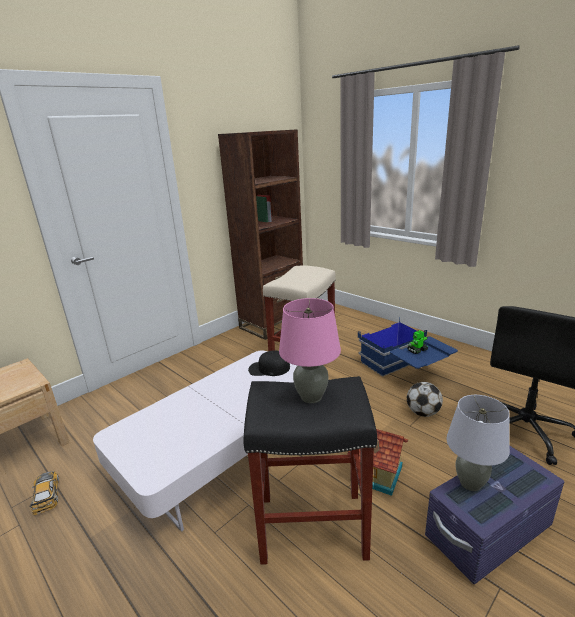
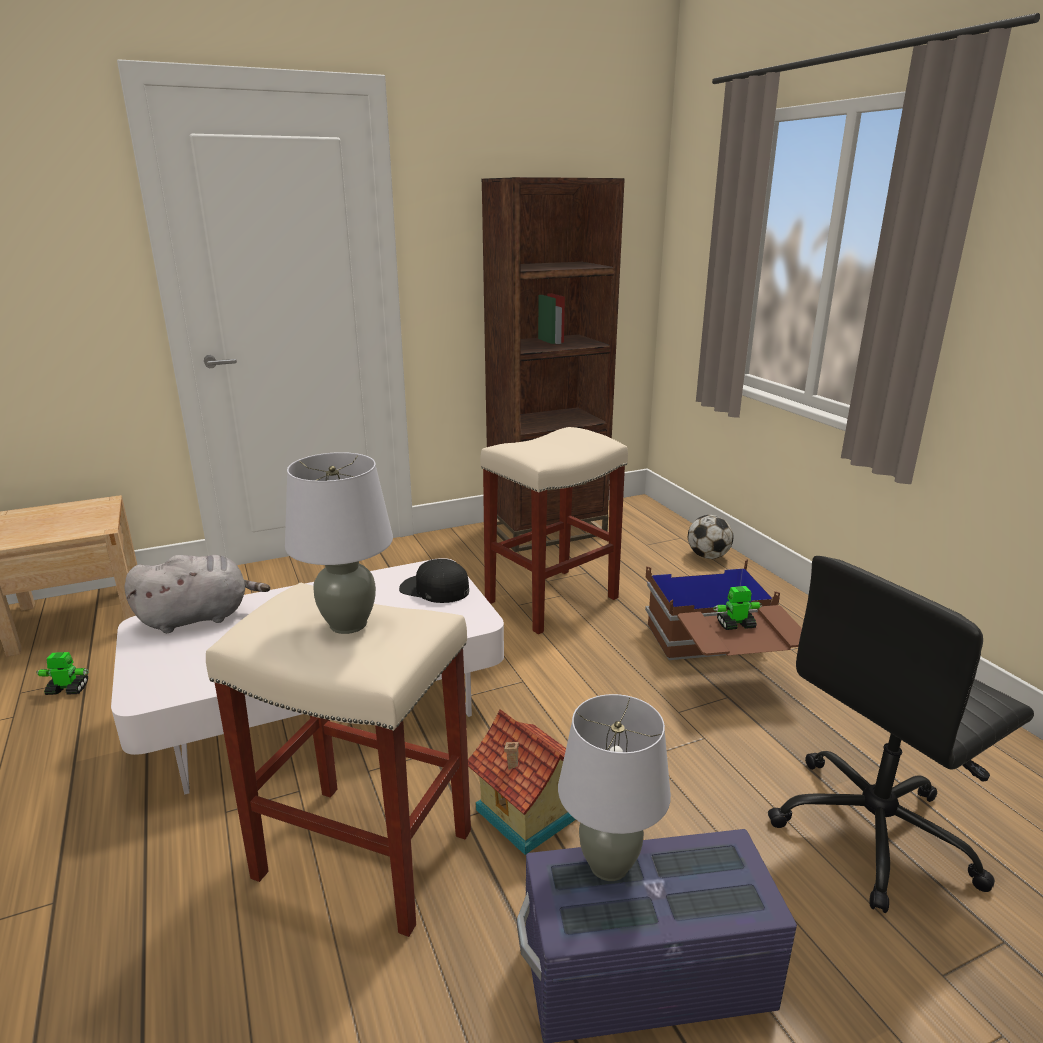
camera: 20 degrees right, 0 degrees up
(46, 494) = (67, 689): toy car -> toy robot
(144, 421) = (199, 617): none -> grey plush toy
(311, 397) = (348, 624): pink table lamp -> grey table lamp
(311, 527) = (361, 854): black stool -> beige stool
(404, 370) = (718, 660): blue storage box -> brown storage box
(423, 413) = (693, 741): football -> football (708, 556)

